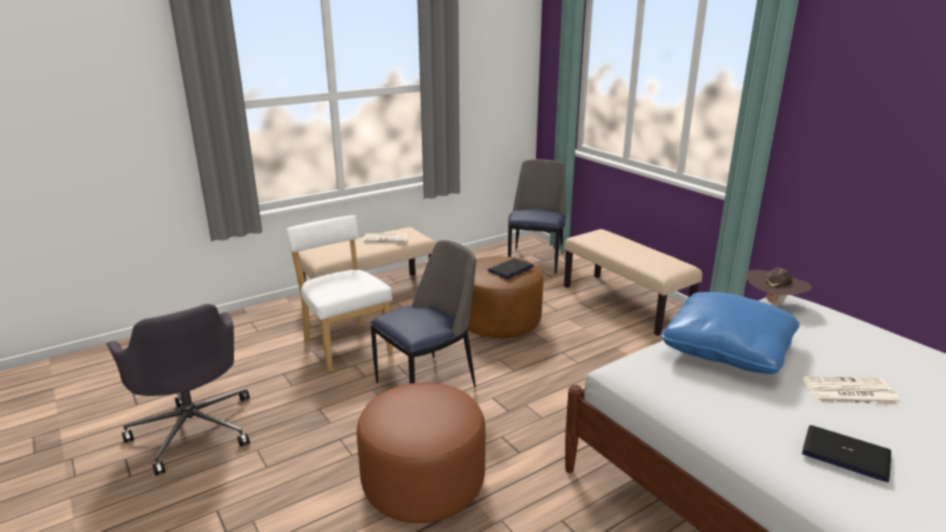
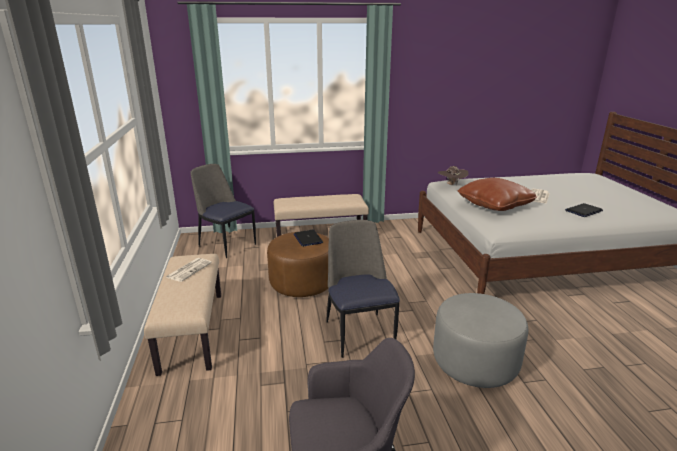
camera: 65 degrees left, 0 degrees up
(345, 344) = (268, 362): white chair -> none
(423, 484) = (475, 362): brown ottoman -> grey ottoman
(726, 350) = (494, 205): blue pillow -> brown pillow

